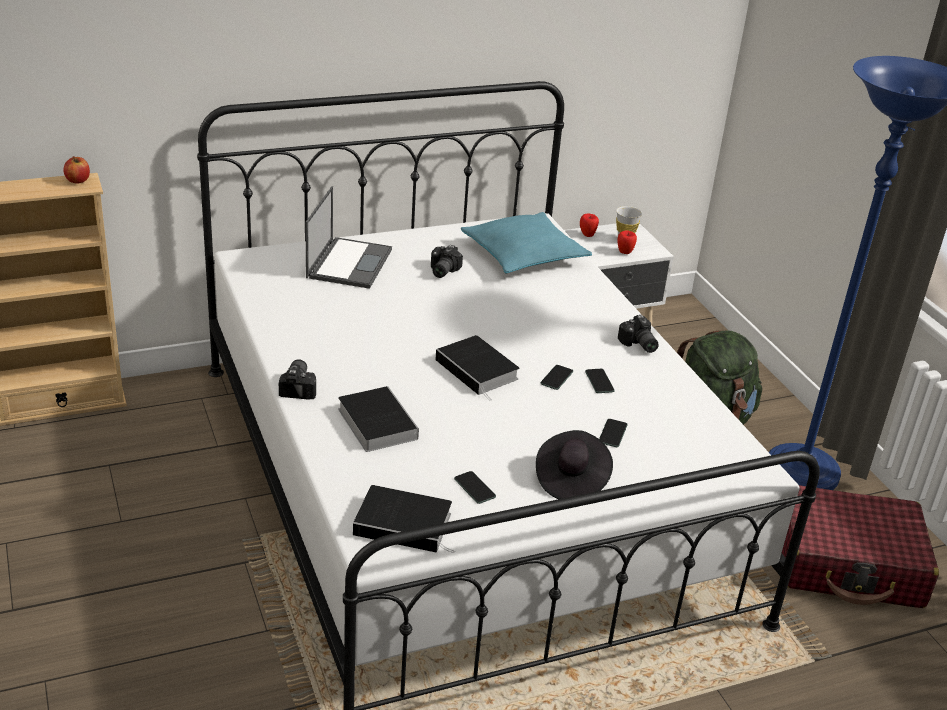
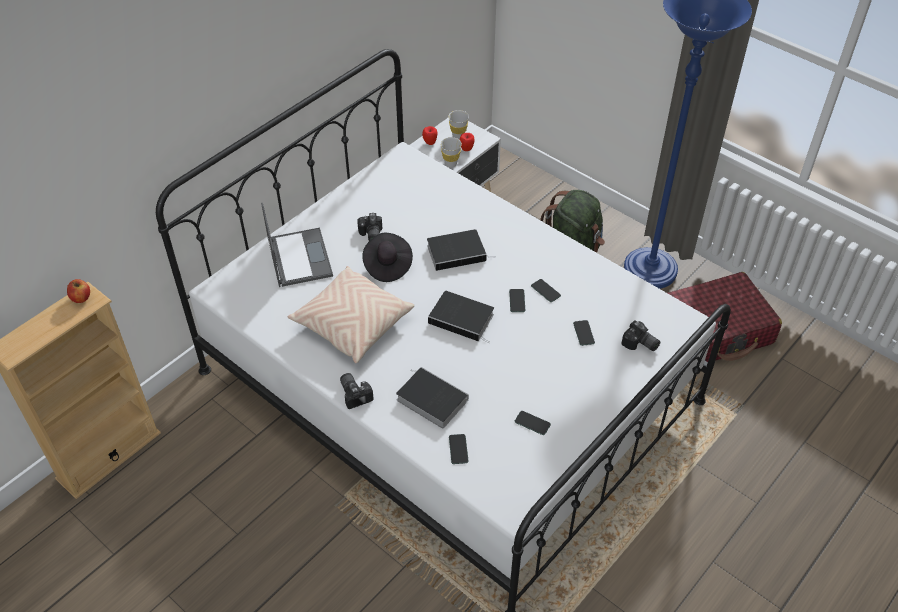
camera: 25 degrees left, 15 degrees up
(352, 331) = (352, 324): none -> beige pillow
(366, 476) = (458, 449): none -> phone
(406, 524) = (512, 475): book -> book (458, 252)
(524, 255) = (416, 192): turquoise pillow -> none
(571, 479) = (584, 385): black hat -> black hat (387, 265)
(595, 258) = (450, 164): none -> white cup
(638, 345) = (547, 245): camera -> camera (640, 344)

